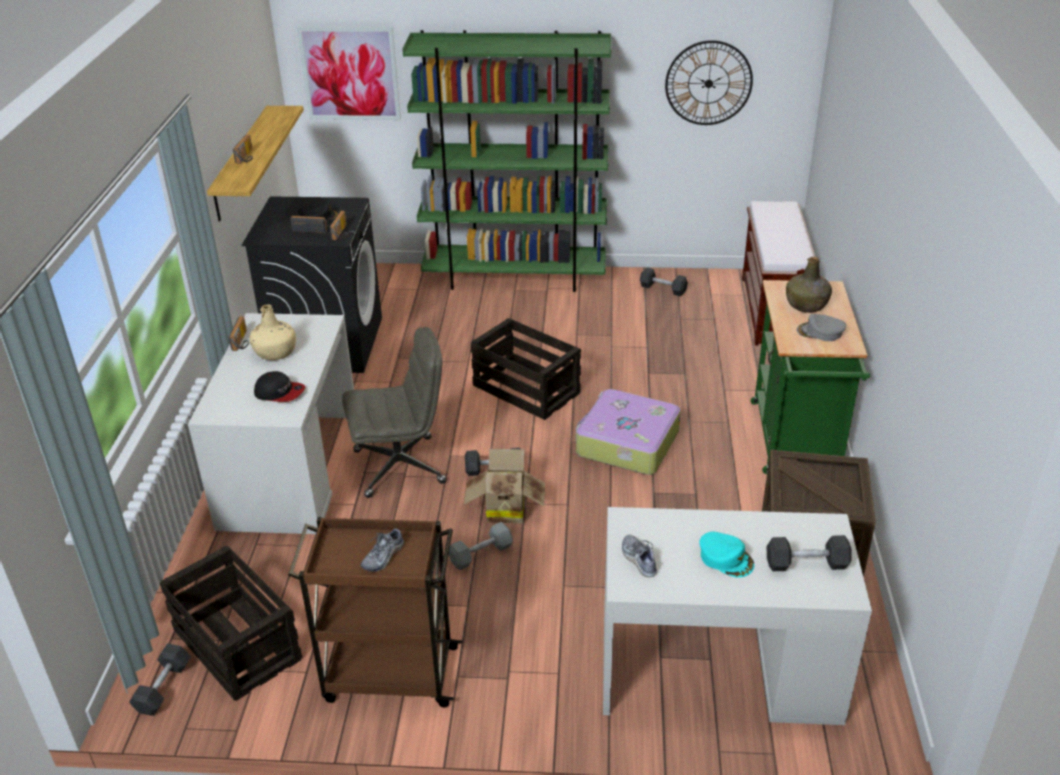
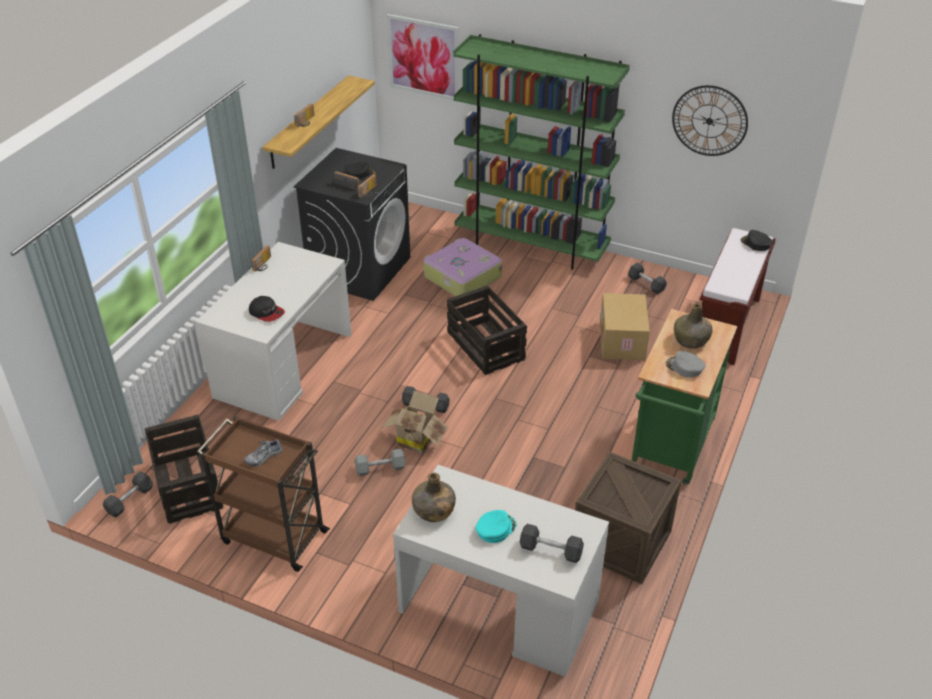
camera: 20 degrees right, 5 degrees up
(275, 352) = (281, 279): beige bottle -> none
(400, 466) = (360, 384): grey office chair -> none
(626, 443) = (536, 411): suitcase -> suitcase (461, 277)
(638, 560) = (433, 510): shoe -> green bottle
(674, 349) = (623, 341): none -> cardboard box
(726, 558) = (495, 528): turquoise cap -> turquoise cap turned 105 degrees counterclockwise
(785, 211) = (756, 243): none -> black cap

